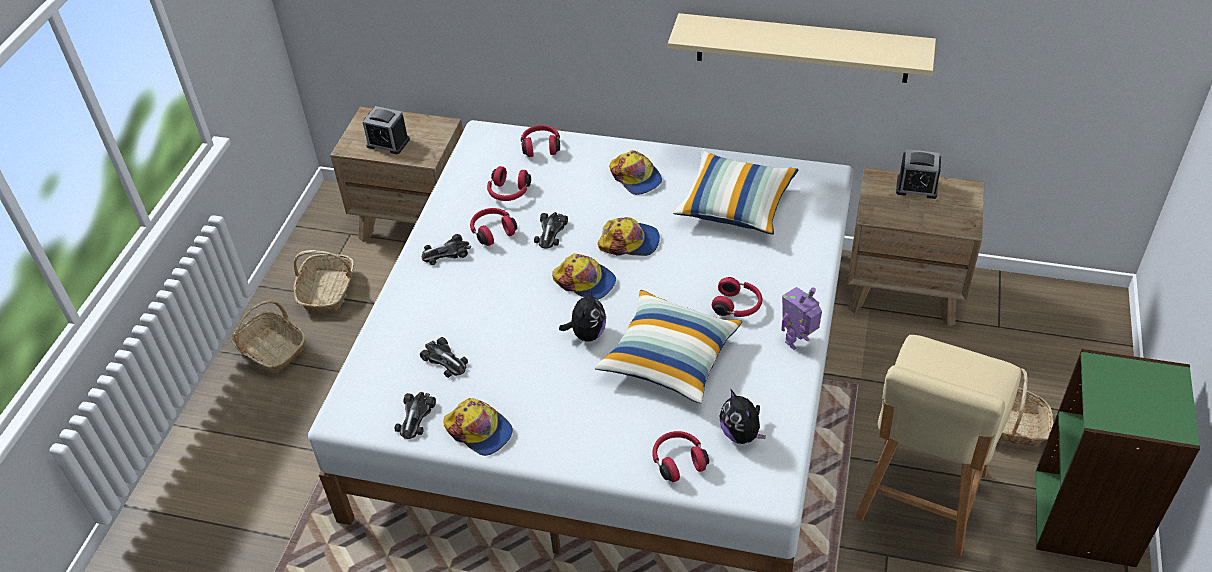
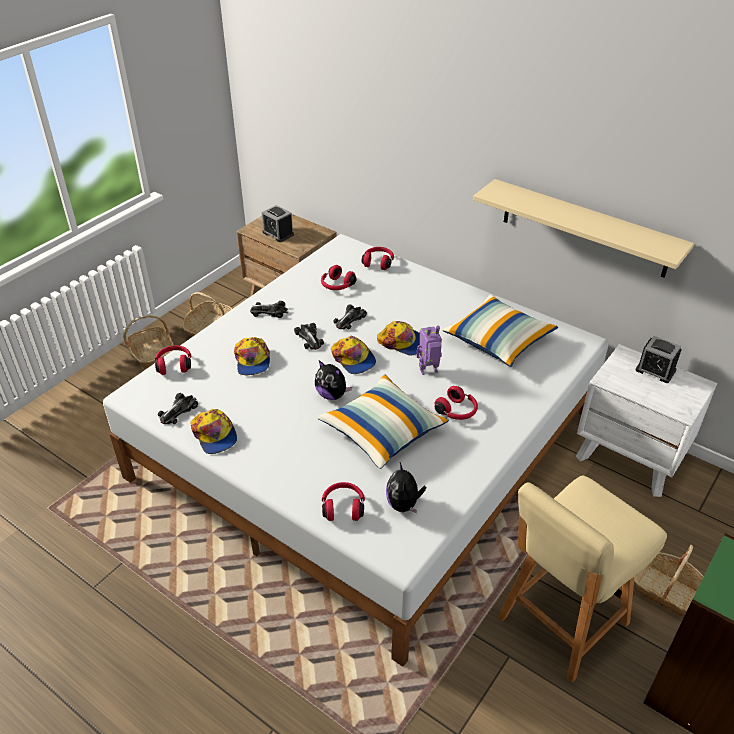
camera: 20 degrees right, 5 degrees down
(444, 360) = (222, 380): toy car -> toy car (309, 338)
(492, 231) = (309, 307): red headphones -> red headphones (174, 365)
(587, 334) = (332, 395): plush toy -> plush toy turned 90 degrees clockwise
(636, 177) = (434, 301): cap -> cap (252, 360)
(798, 342) = (489, 452): toy robot -> toy robot (429, 371)
(904, 290) = (630, 457): brown nightstand -> white nightstand

